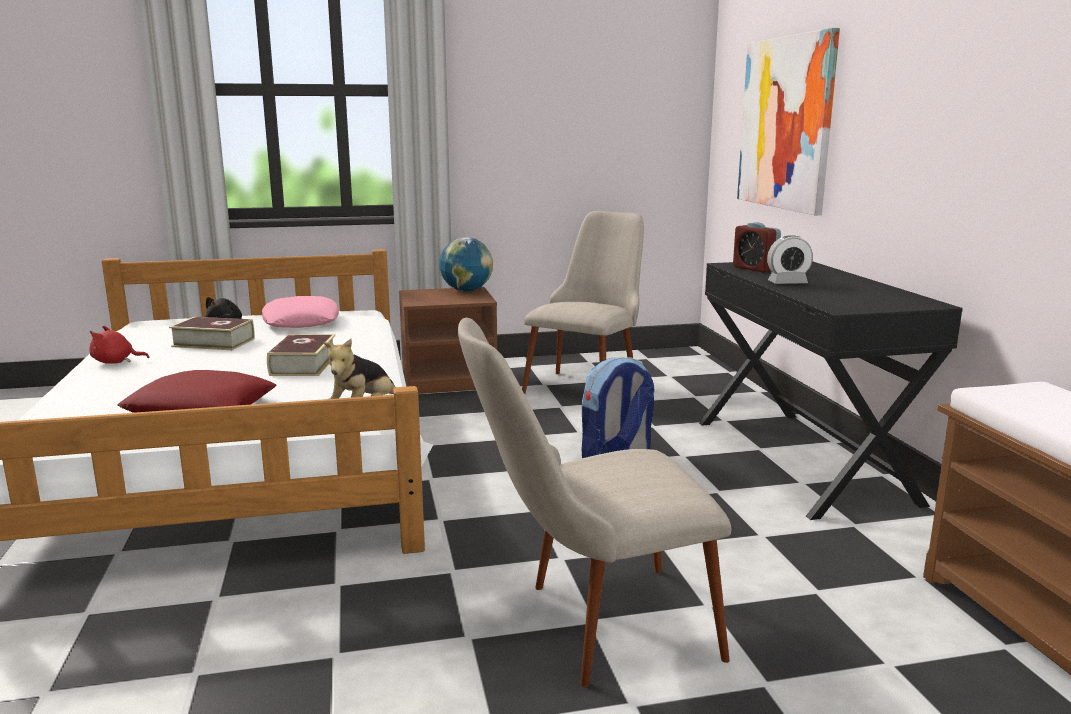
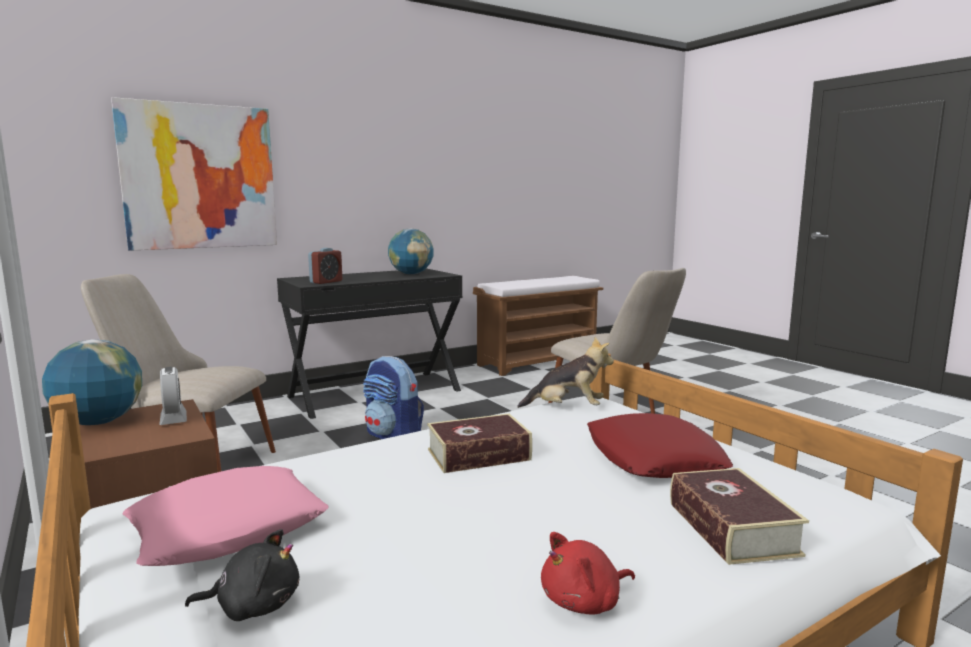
camera: 110 degrees left, 5 degrees down
(116, 362) = (584, 602): red plush toy -> red plush toy turned 90 degrees clockwise
(214, 342) = (409, 555): book -> book (731, 528)
(787, 283) = (377, 278): alarm clock -> alarm clock (173, 419)
(852, 296) = (411, 274): none -> globe

